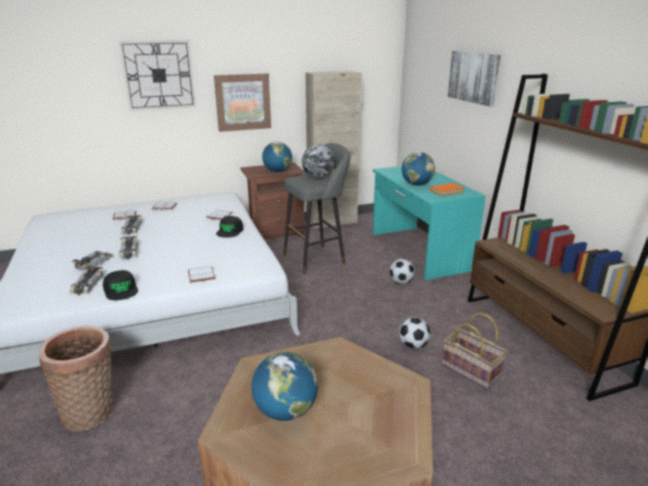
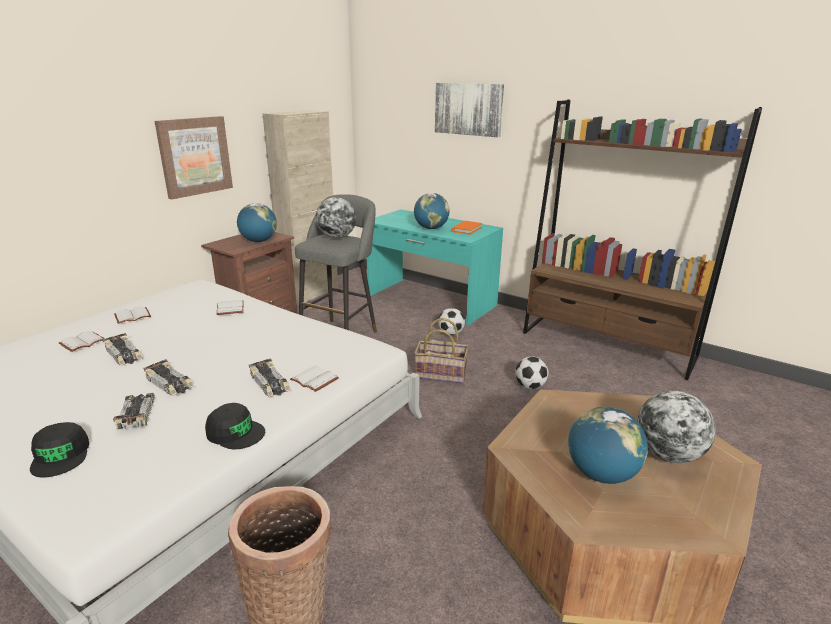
camera: 35 degrees left, 0 degrees up
(87, 285) = (172, 444): toy car -> toy car (270, 383)
(159, 75) = (76, 123): wall clock -> none
(230, 231) = (270, 323): black cap -> black cap (61, 455)
(360, 425) = (668, 455): none -> globe
(471, 370) = (595, 389): basket -> basket (441, 374)

